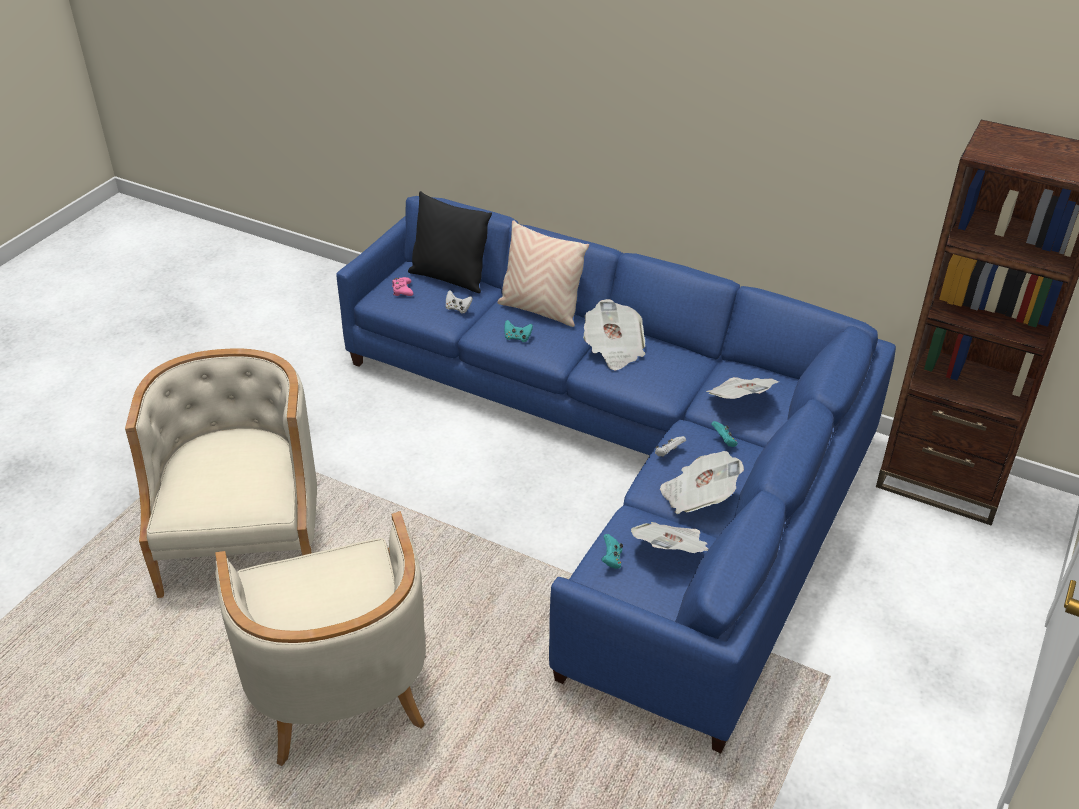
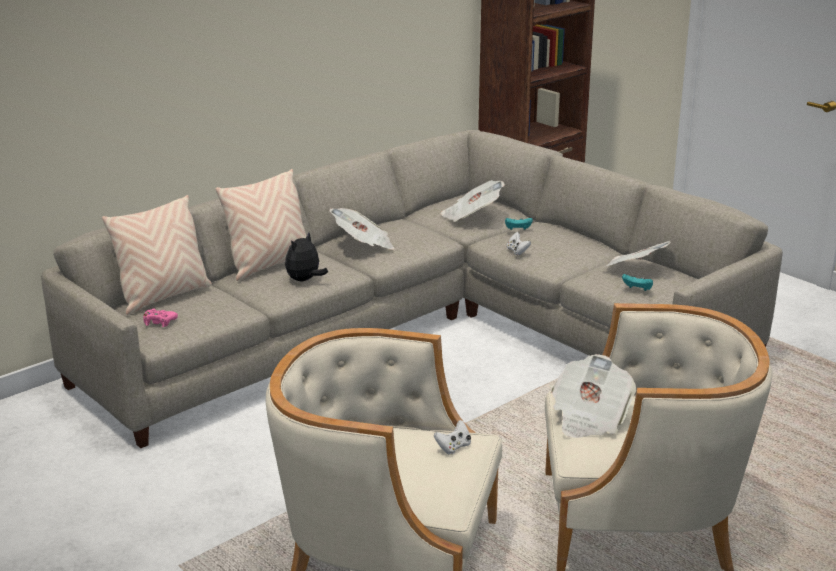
camera: 70 degrees left, 15 degrees down
(449, 278) = (163, 296): black pillow -> beige pillow
(458, 308) = (225, 300): white game controller -> white game controller (453, 447)
(517, 338) = (304, 280): turquoise game controller -> plush toy
(626, 460) = (422, 331): blue sofa -> grey sofa
(698, 497) = (576, 251): newspaper -> newspaper (589, 418)

